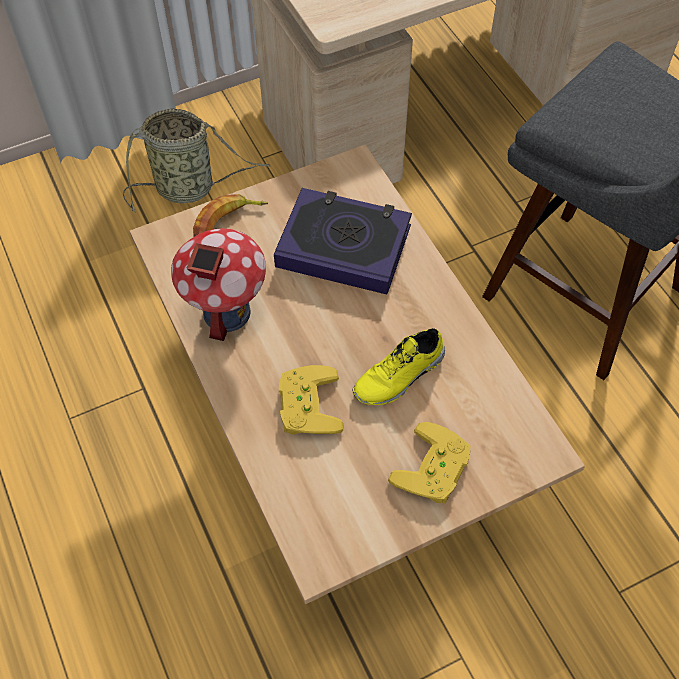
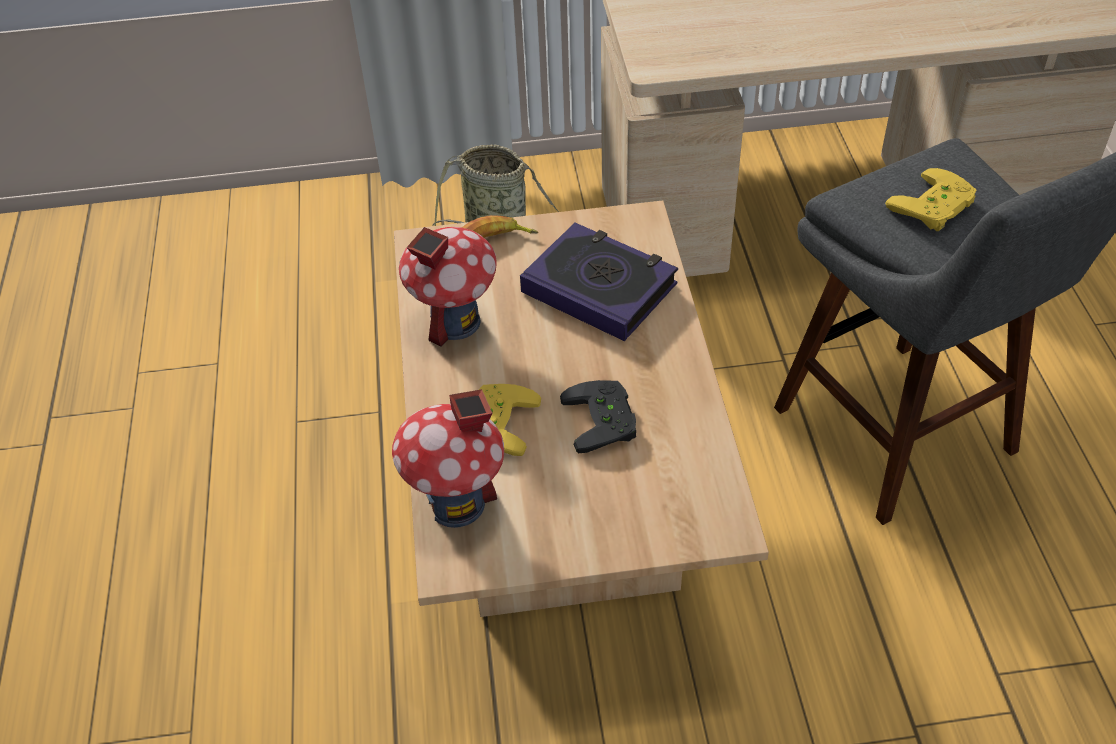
camera: 20 degrees right, 10 degrees down
(302, 496) = (457, 504): none -> toy house
(400, 376) = (605, 420): yellow shoe -> black game controller
(436, 470) = (604, 515): yellow game controller -> yellow game controller (935, 207)

